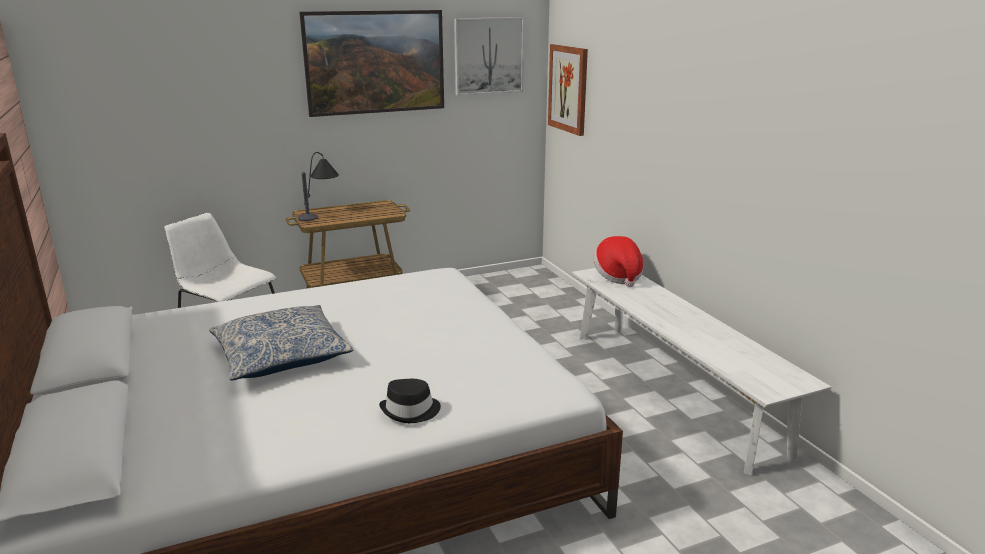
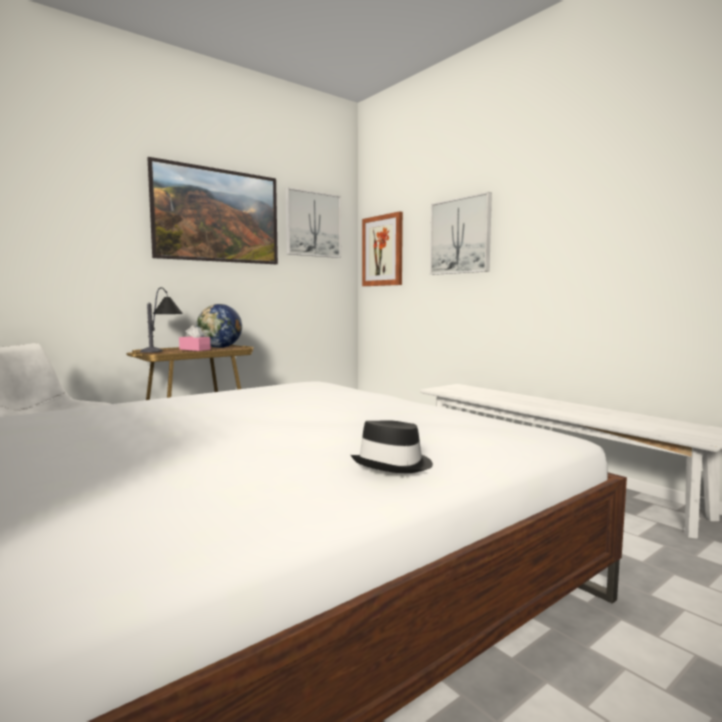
camera: 15 degrees left, 15 degrees down
(281, 356) = (167, 438): pillow -> none
(348, 215) = (195, 349): none -> pink tissue box
(376, 208) = (220, 347): none -> globe
(618, 276) = (464, 389): hat -> none
(636, 99) = (460, 236): none -> picture

